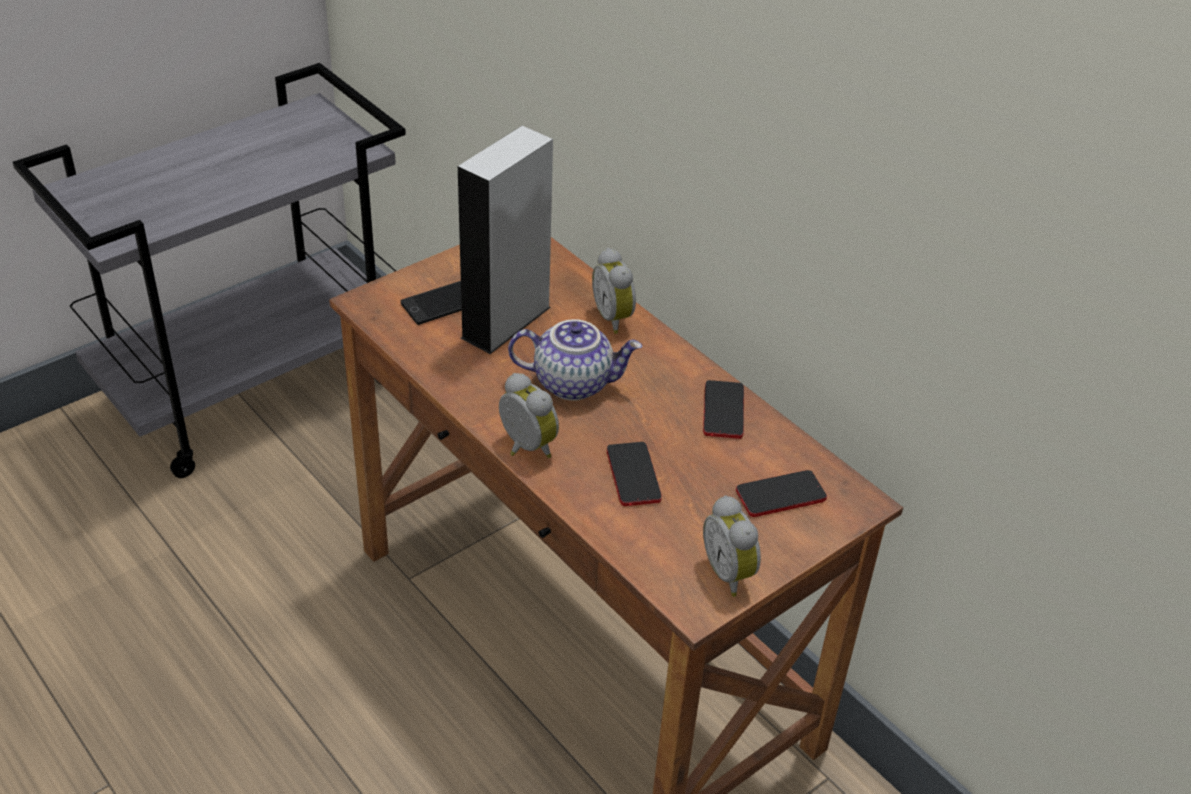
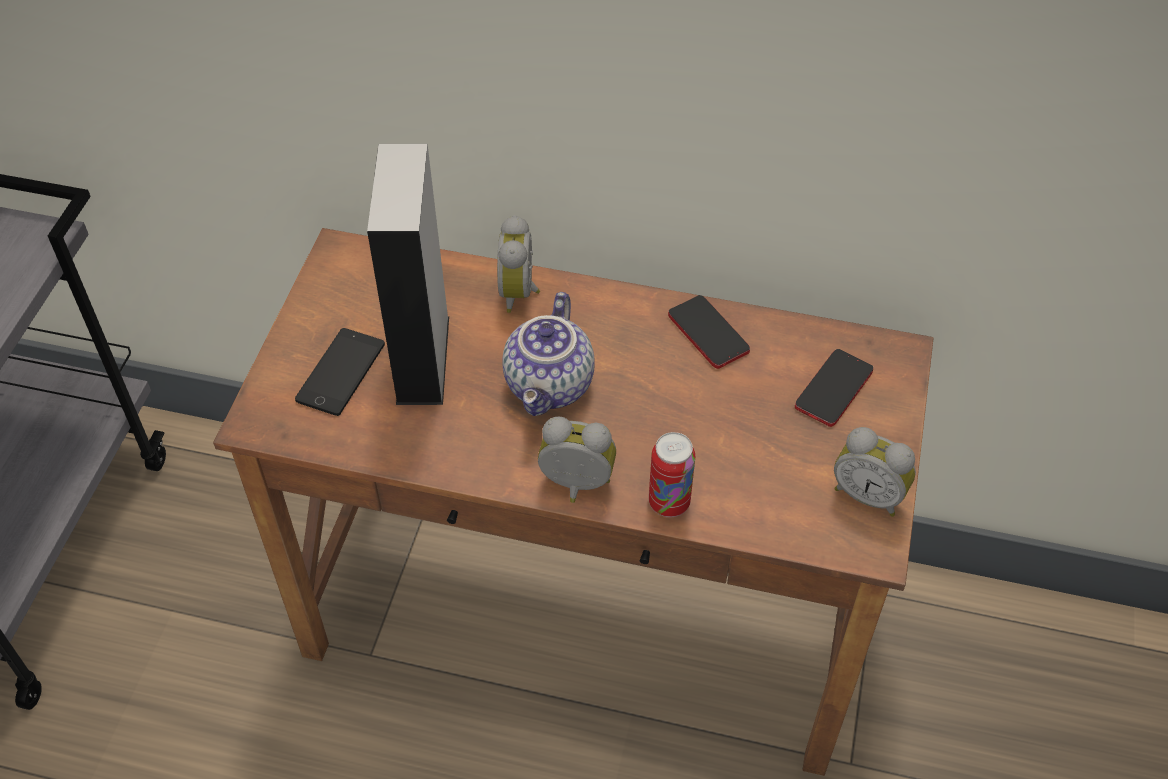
camera: 35 degrees left, 10 degrees up
(574, 382) = (551, 386): teapot -> teapot turned 135 degrees clockwise
(577, 493) = (669, 503): none -> can
(615, 318) = (521, 292): alarm clock -> alarm clock turned 60 degrees clockwise
(633, 475) = (697, 451): phone -> none

